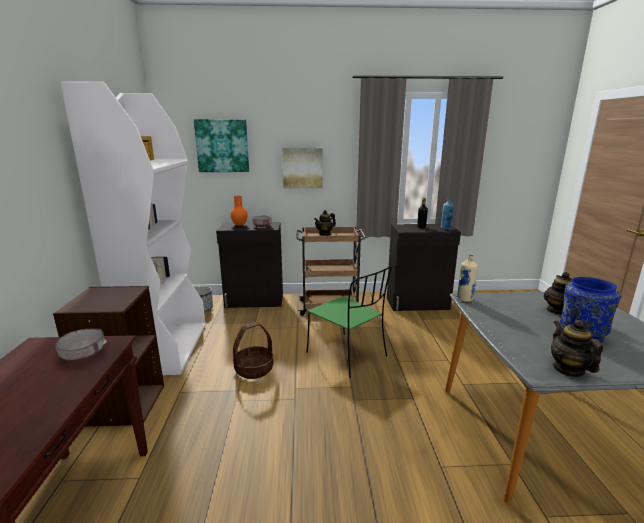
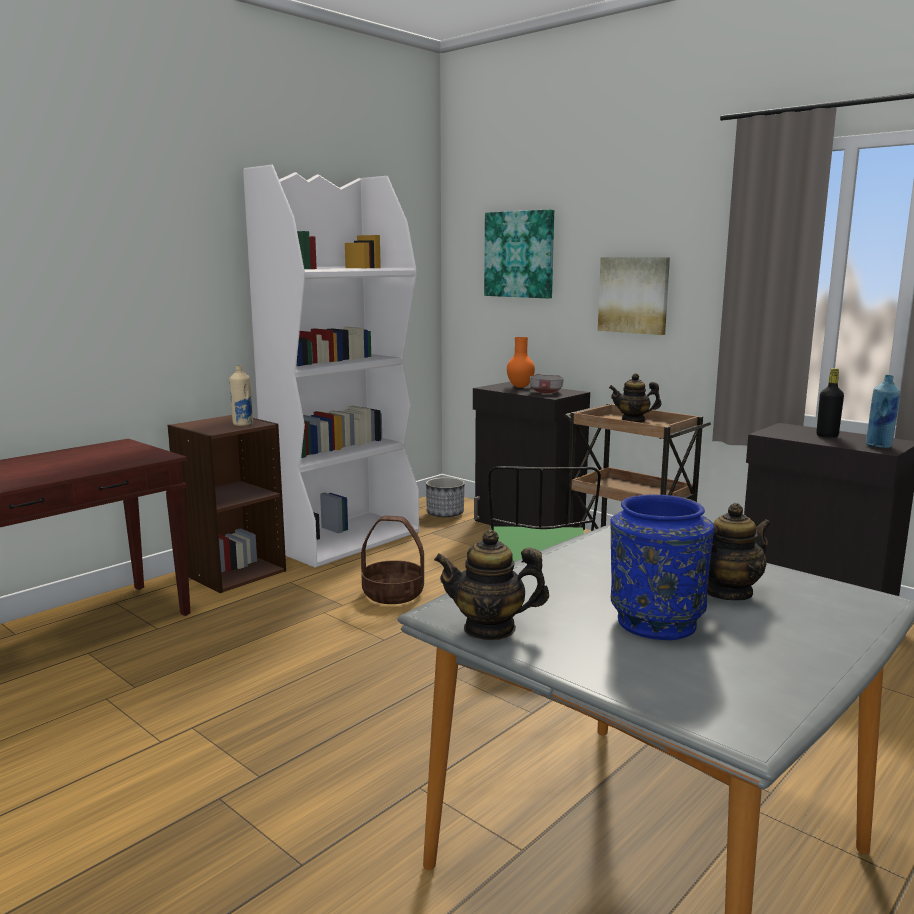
camera: 45 degrees right, 5 degrees down
(83, 355) = (127, 457): grey bowl -> none
(465, 299) = (607, 533): beige bottle -> beige bottle (242, 424)
(568, 369) = (490, 629): teapot -> teapot turned 120 degrees counterclockwise

